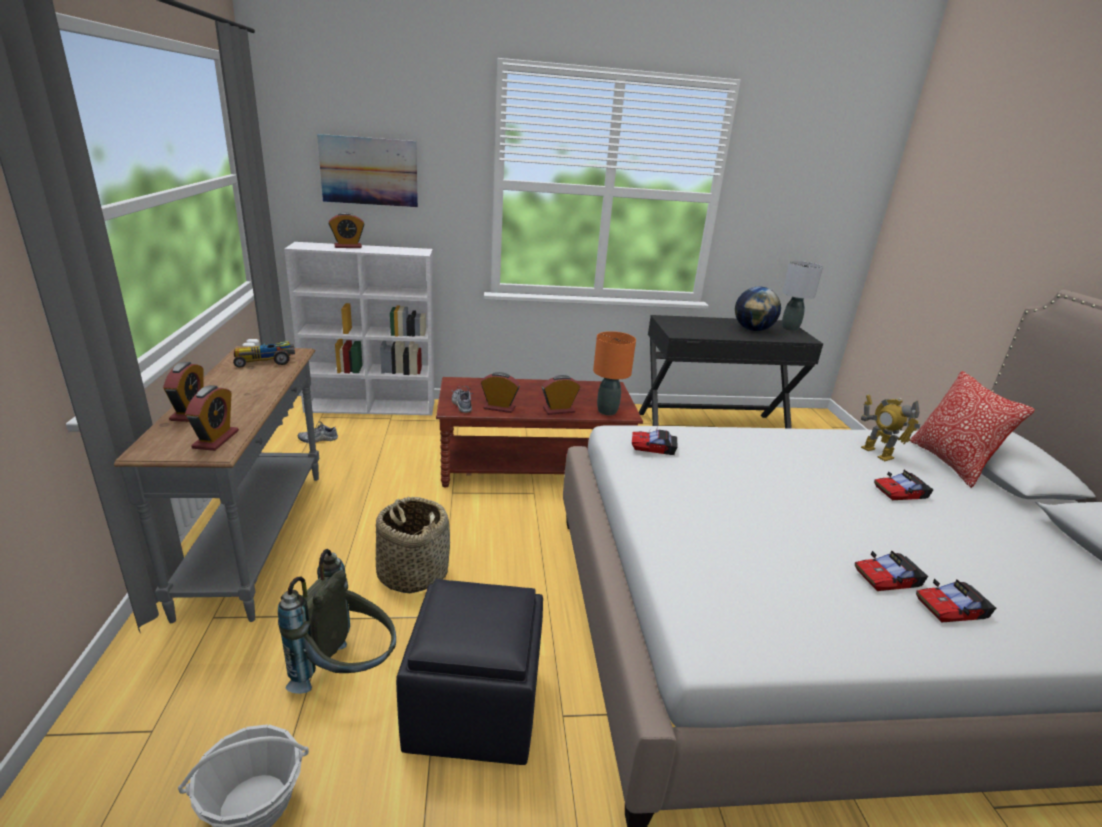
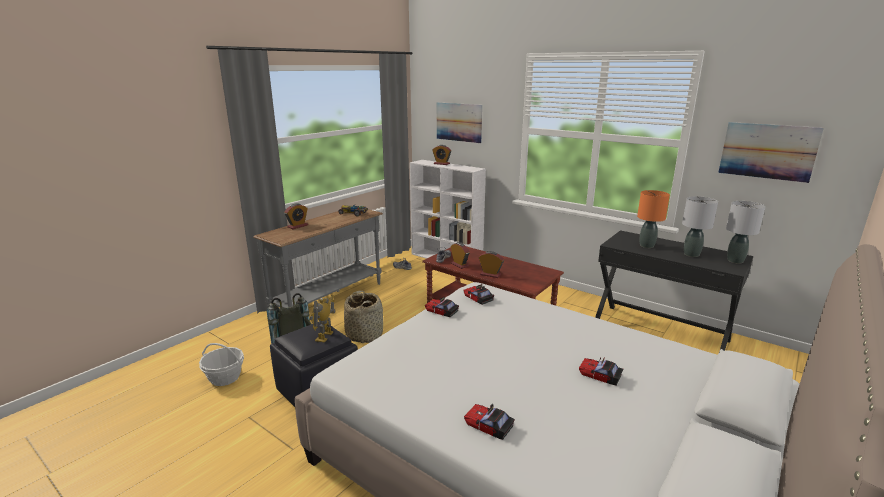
camera: 45 degrees right, 5 degrees down
(216, 439) = (289, 236): alarm clock -> none
(606, 411) = (519, 283): orange table lamp -> orange table lamp (646, 245)
(753, 330) = (691, 254): globe -> grey table lamp
(796, 204) = (767, 151): none -> picture
(877, 453) = (640, 353): toy robot -> toy robot (325, 336)
(887, 578) = (482, 397): toy car -> toy car (441, 310)
(950, 463) = (699, 381): pillow -> none

